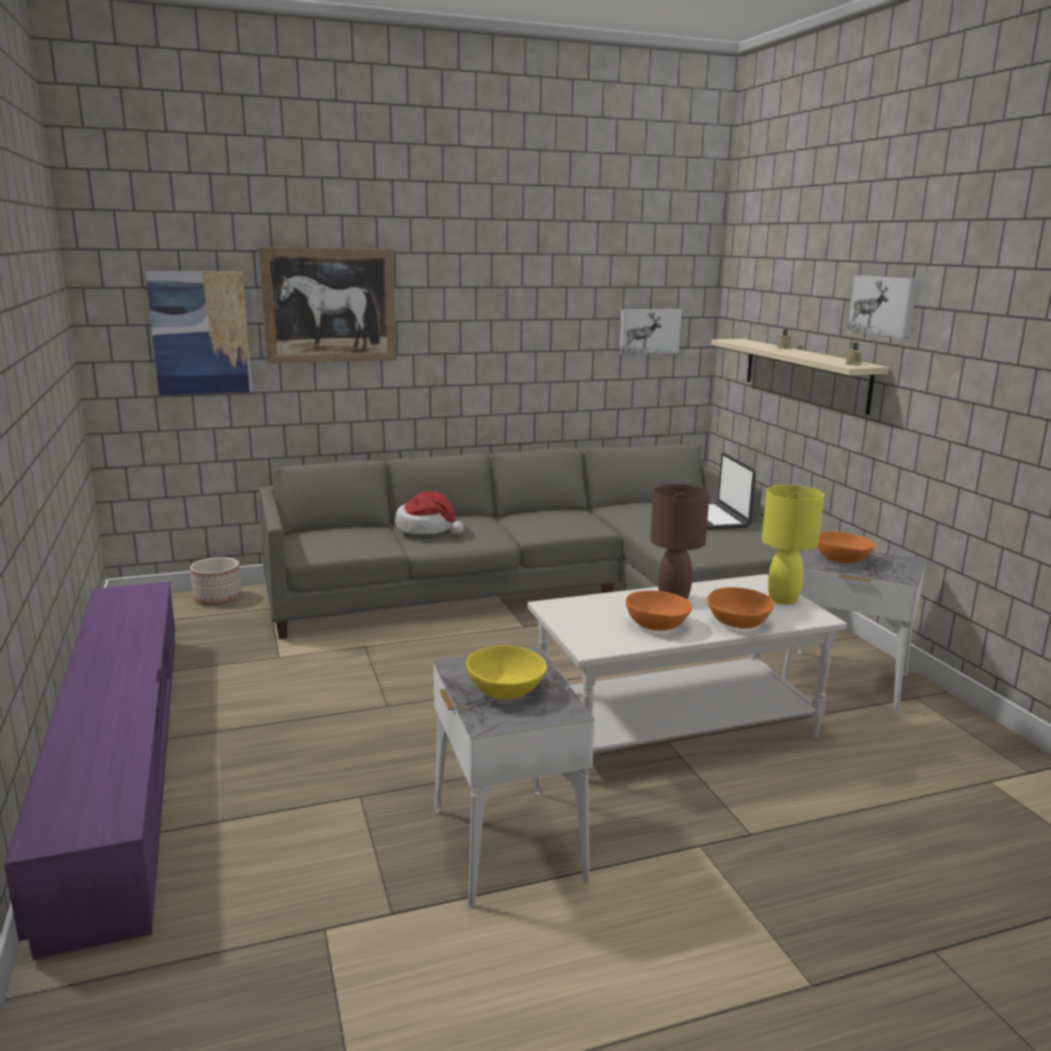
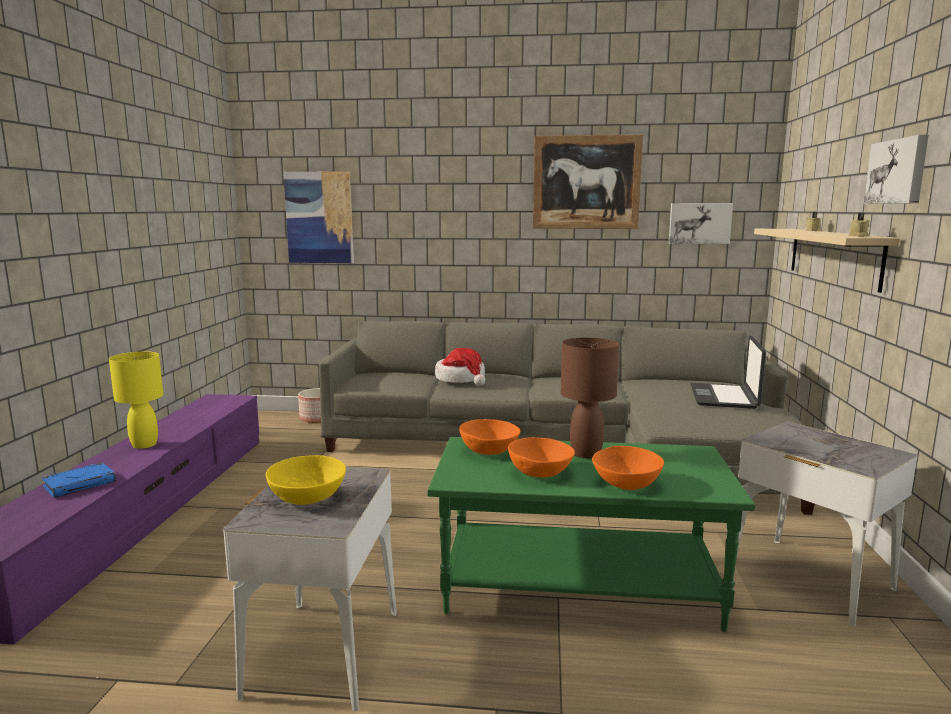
camera: 25 degrees right, 5 degrees down
(100, 734) = (80, 484): none -> blue book
(330, 305) = (413, 198): picture -> picture (586, 182)
(676, 726) = (579, 585): white coffee table -> green coffee table
(783, 599) = (704, 470): yellow table lamp -> yellow table lamp (145, 445)
(842, 560) = (805, 441): orange bowl -> orange bowl (489, 450)

